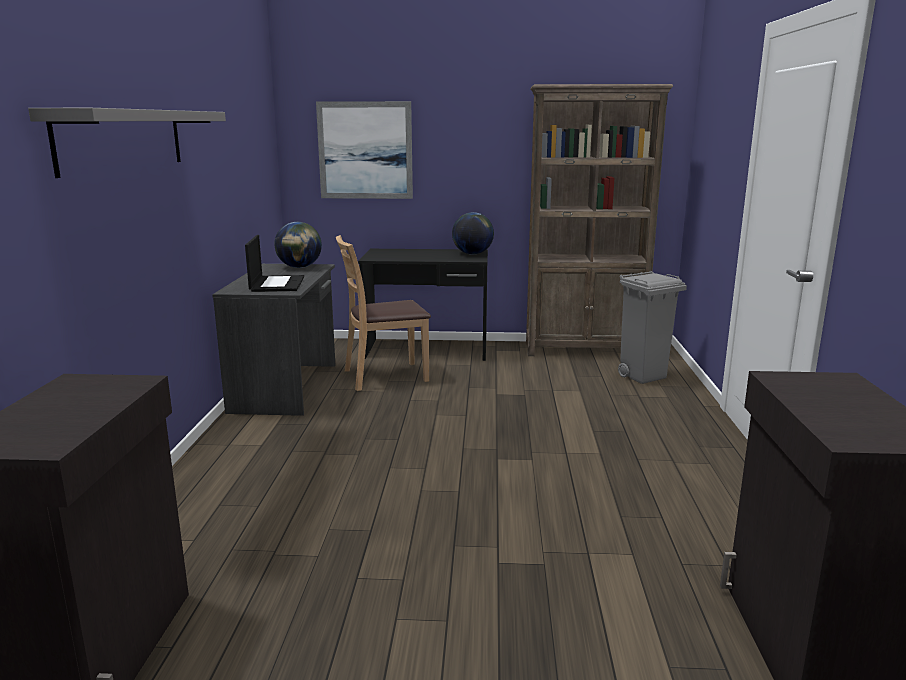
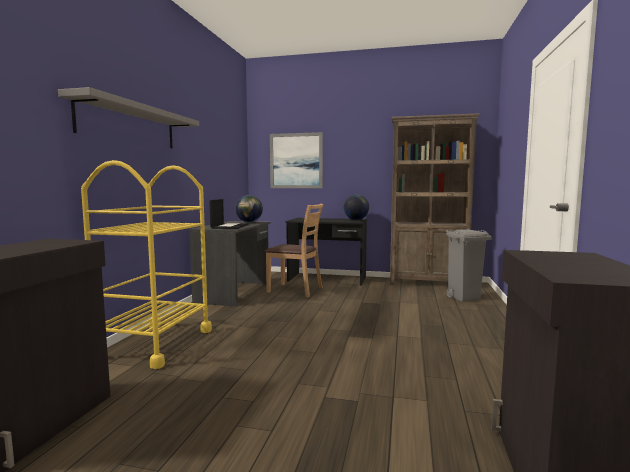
camera: 10 degrees right, 10 degrees down
(207, 498) = (155, 344): none -> yellow cart
(384, 376) = (295, 290): brown chair -> brown chair turned 150 degrees counterclockwise

